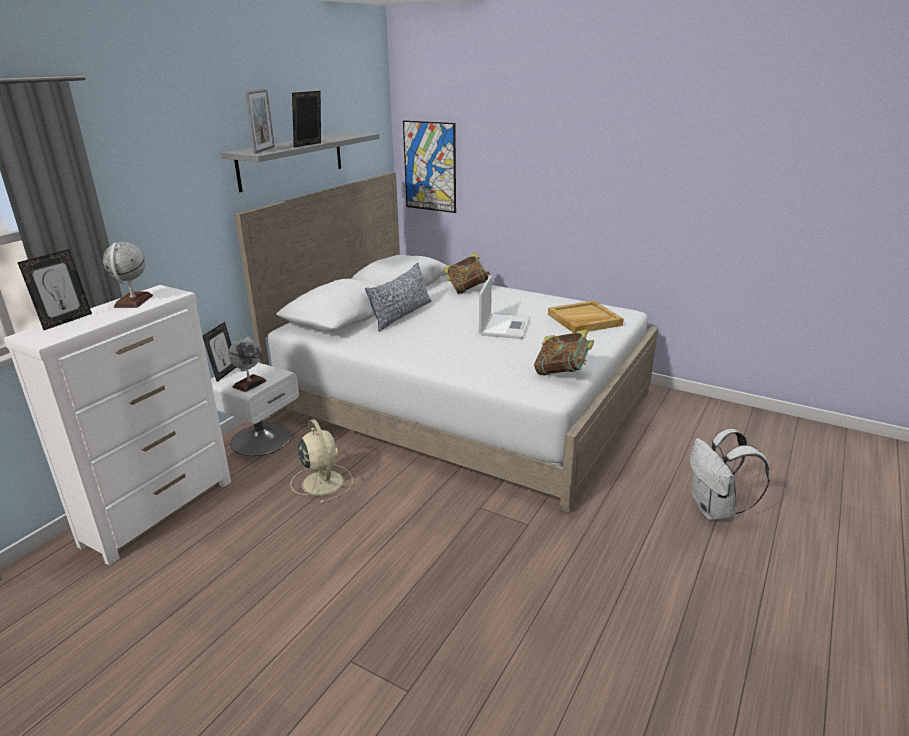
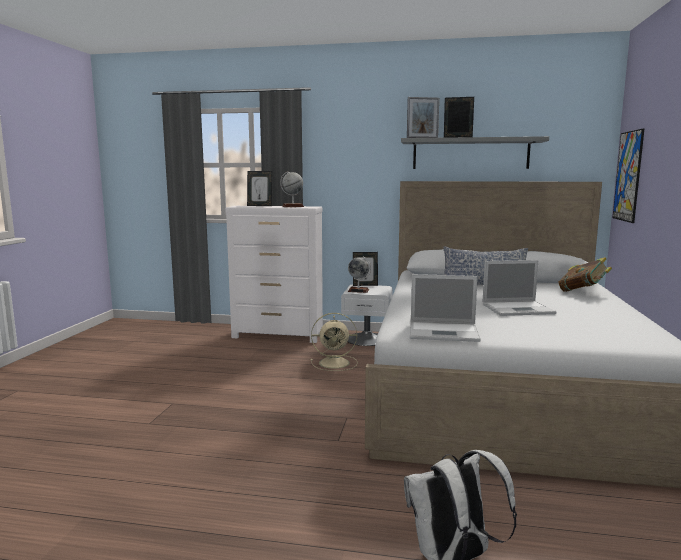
camera: 70 degrees right, 15 degrees down
(322, 482) = (335, 363): beige fan -> beige fan turned 45 degrees clockwise
(562, 373) = (445, 332): book -> laptop
(584, 320) = (598, 331): beige tray -> none

